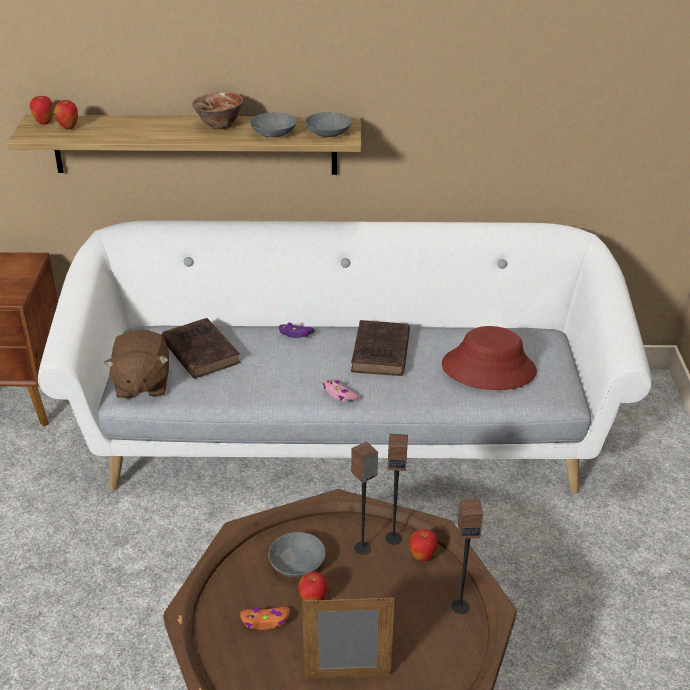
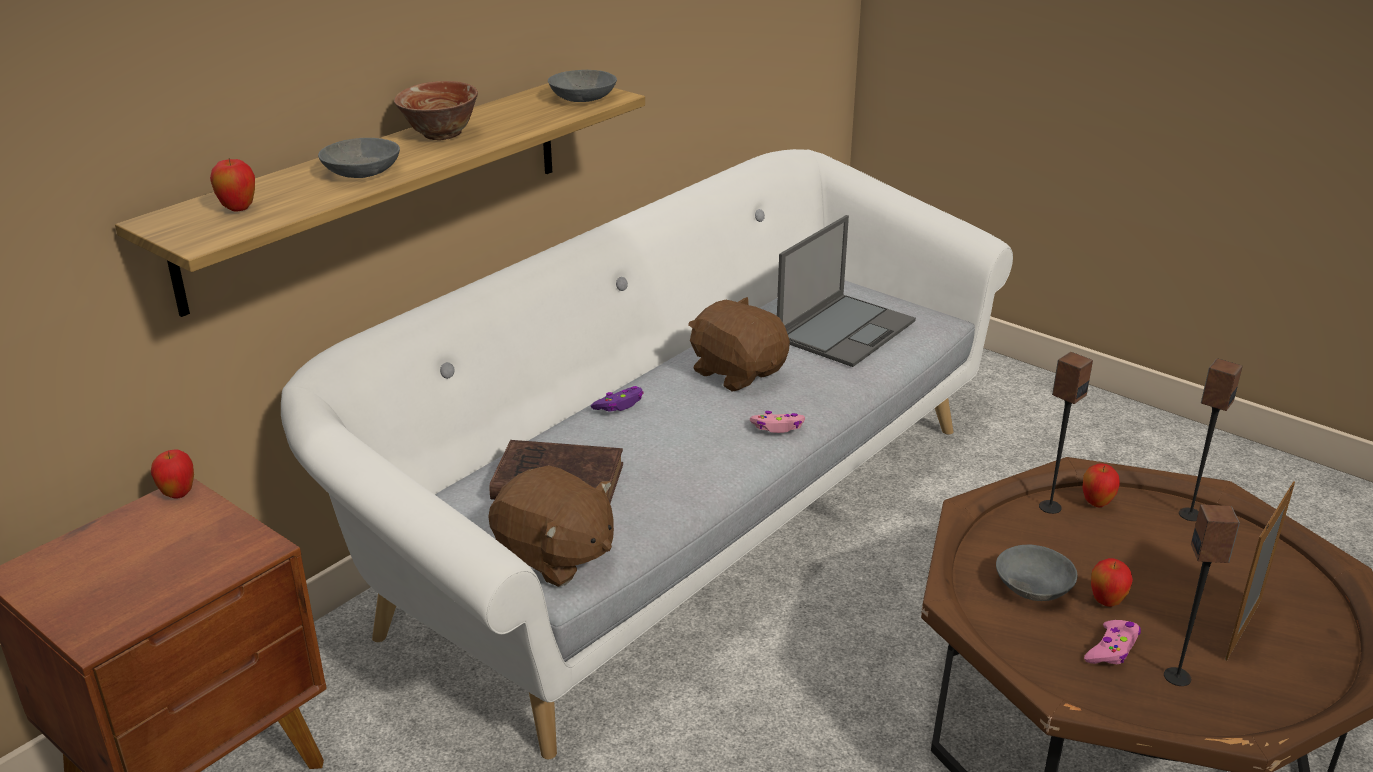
camera: 50 degrees left, 5 degrees down
(44, 122) = (181, 219): apple -> apple (178, 494)
(265, 621) = (1112, 649): orange game controller -> pink game controller
(275, 133) = (527, 118): grey bowl -> grey bowl (363, 171)
(362, 548) = (1048, 533): speaker -> speaker (1178, 677)
(380, 354) = (737, 372): brown book -> brown plush toy
(488, 368) = (846, 329): red hat -> laptop

